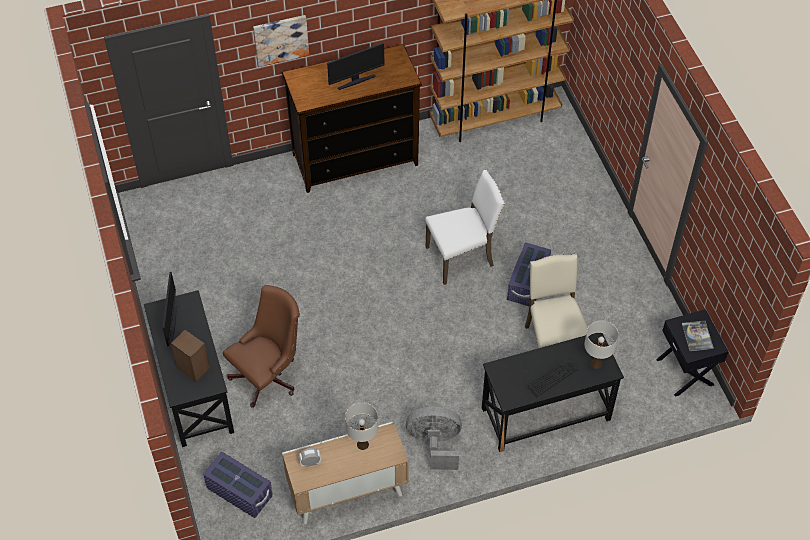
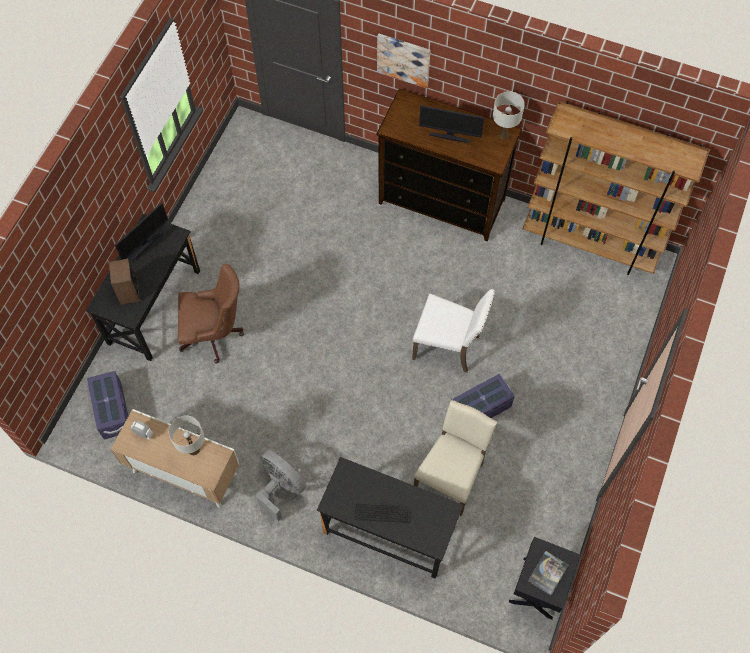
camera: 40 degrees right, 10 degrees up
(596, 363) = (430, 529): white table lamp -> white table lamp (503, 135)

